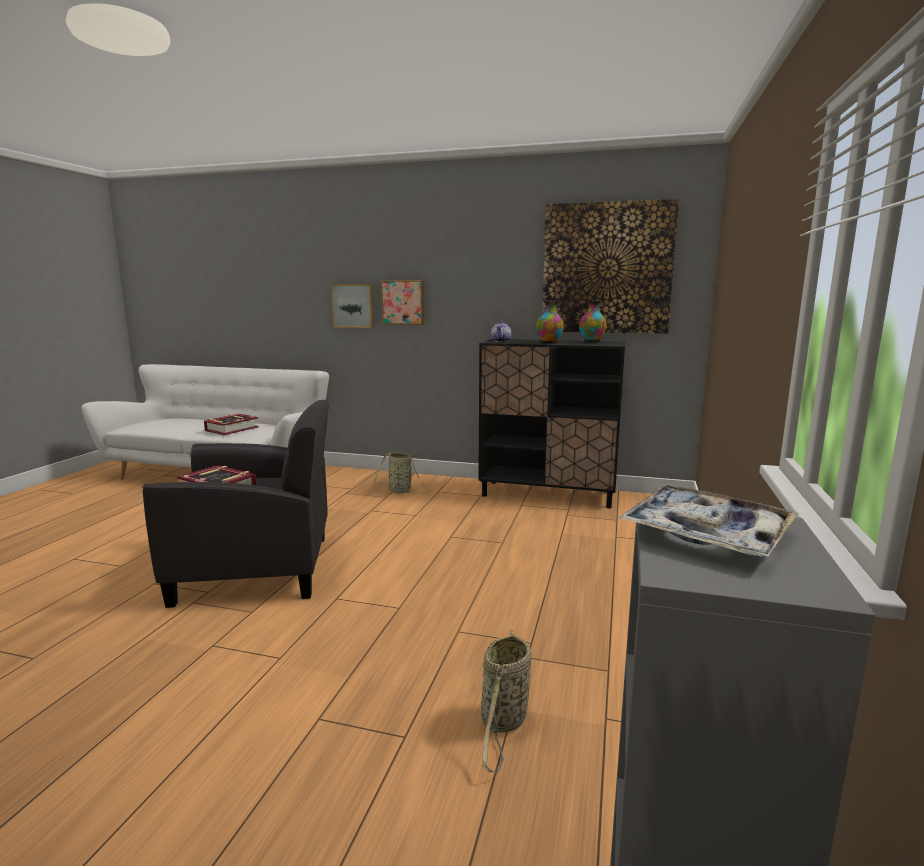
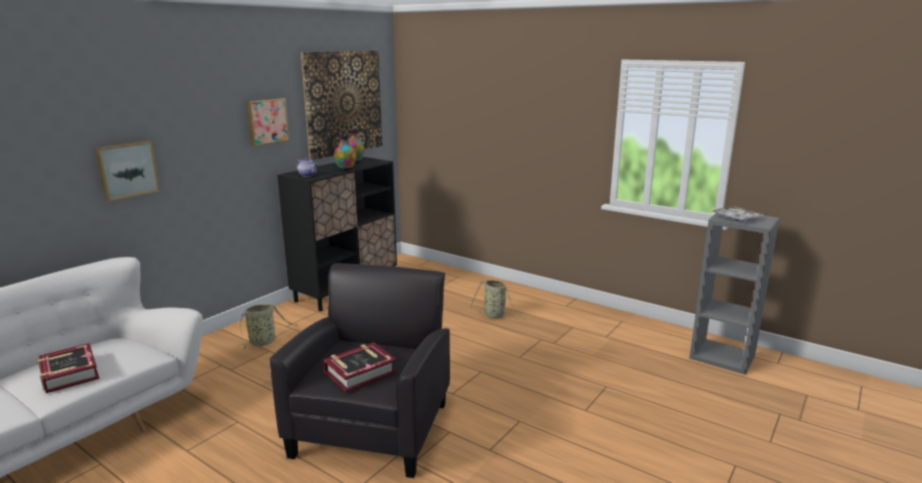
camera: 70 degrees left, 5 degrees up
(403, 302) = (187, 155): picture -> picture (266, 121)
(503, 722) = (602, 360): basket -> basket (495, 315)

